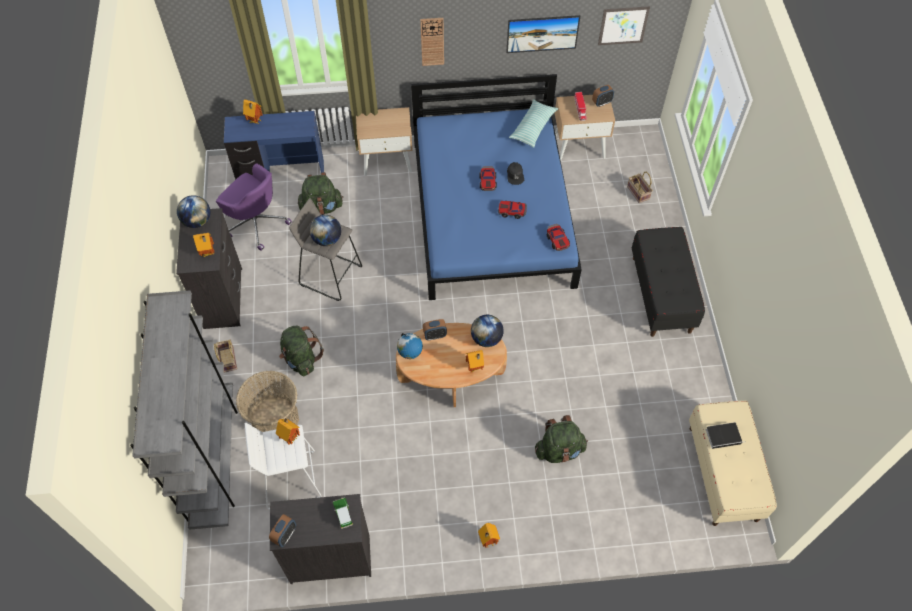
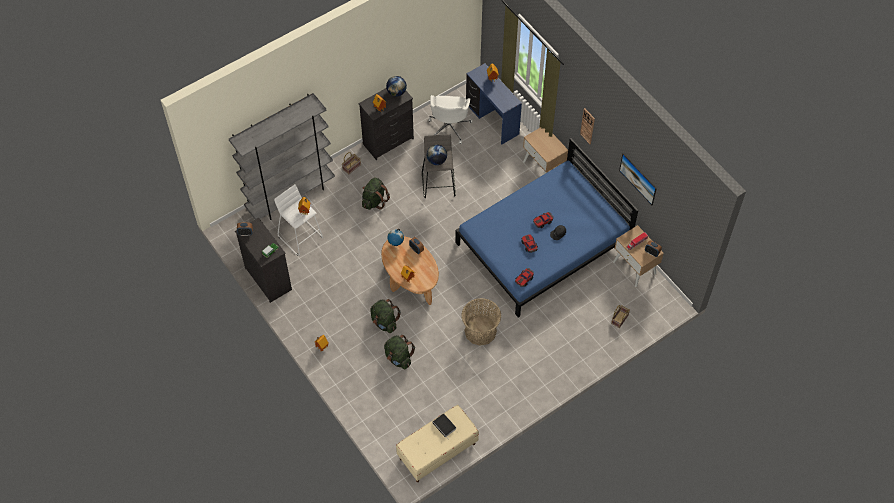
camera: 60 degrees right, 0 degrees up
(256, 222) = (449, 127): purple office chair -> white office chair
(275, 419) = (330, 209): basket -> basket (480, 331)
(321, 207) = (483, 153): green backpack -> green backpack (384, 322)
(486, 339) = (431, 276): globe -> none
(533, 127) = (605, 225): pillow -> none
(623, 25) = (677, 218): picture -> none
(661, 294) = (545, 367): black bench -> none

